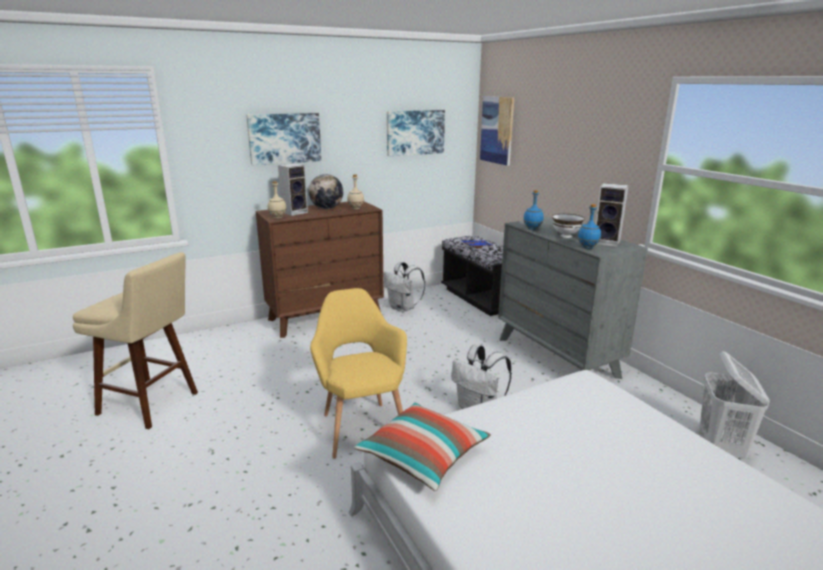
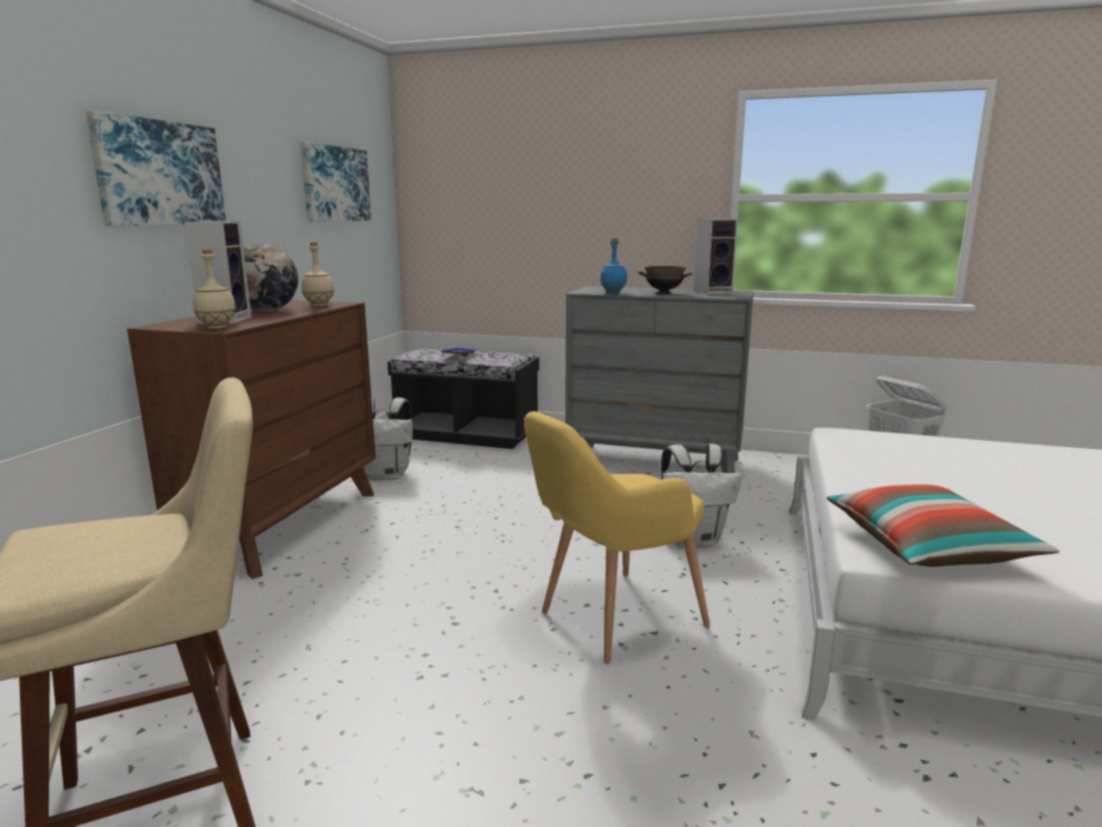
camera: 45 degrees left, 5 degrees down
(361, 425) = (611, 621): yellow armchair -> yellow armchair turned 60 degrees counterclockwise
(497, 130) = (442, 184): picture -> none
(565, 236) = (663, 293): white bowl -> black bowl
(587, 247) = (716, 296): blue bottle -> none

